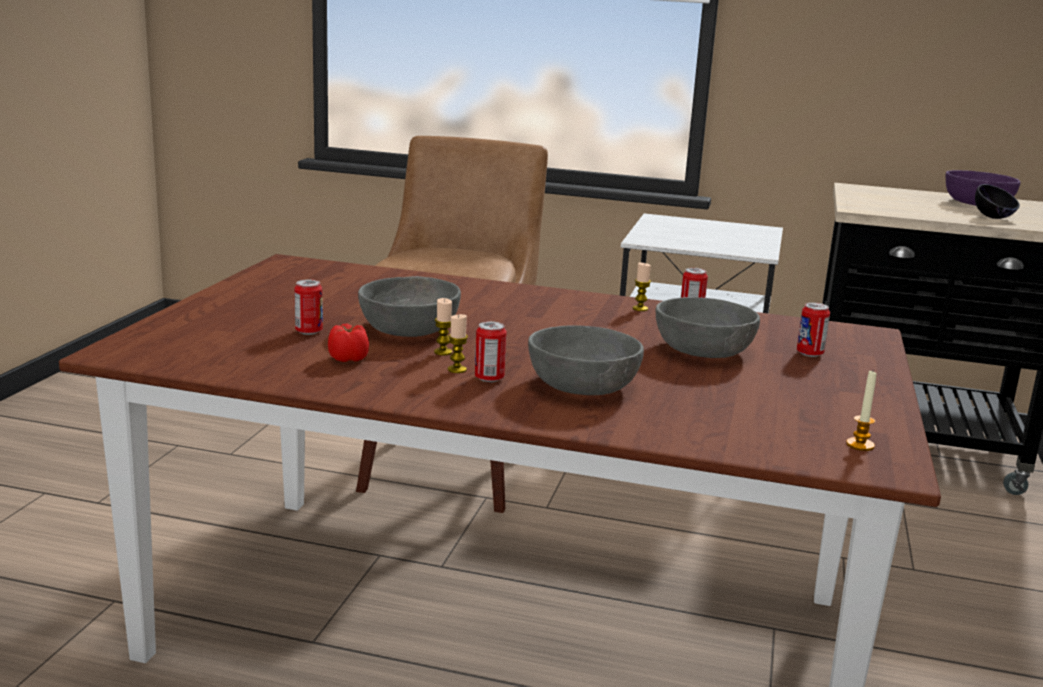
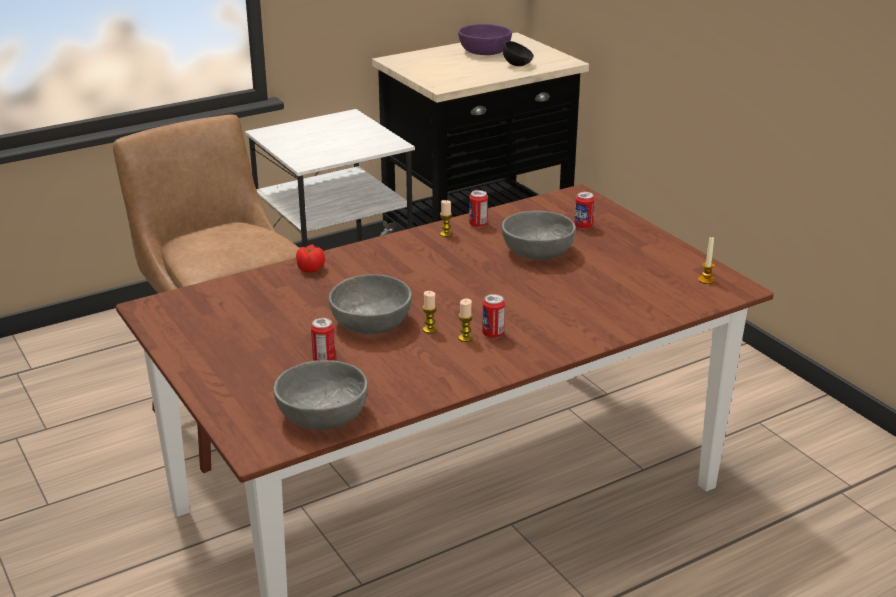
camera: 45 degrees left, 10 degrees up
(348, 358) = (396, 365): tomato -> tomato (310, 269)
(582, 385) = (540, 311): grey bowl -> grey bowl (322, 415)

